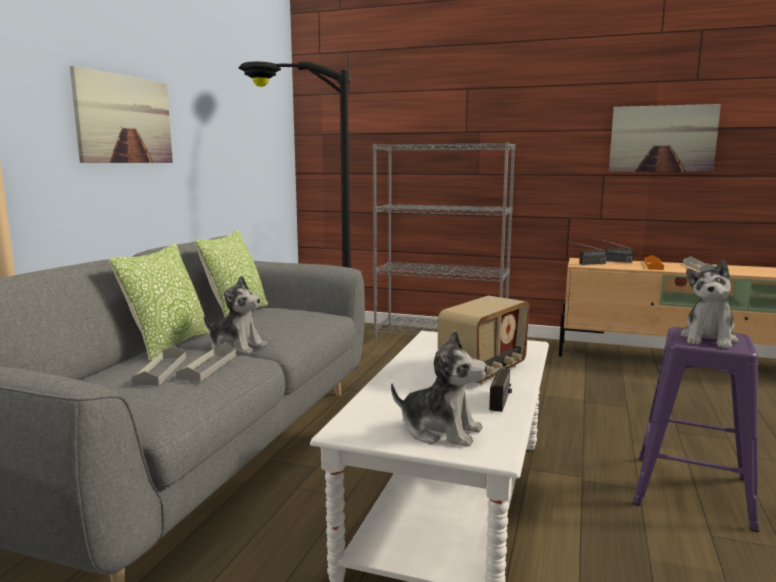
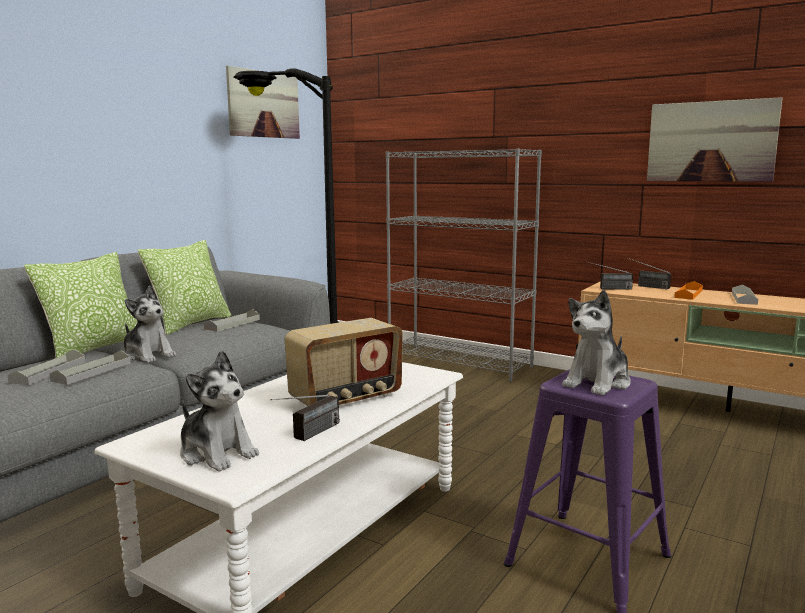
camera: 15 degrees right, 0 degrees up
(125, 119) = (103, 133): picture -> picture (264, 104)
(283, 312) = (232, 324): none -> grey tray

